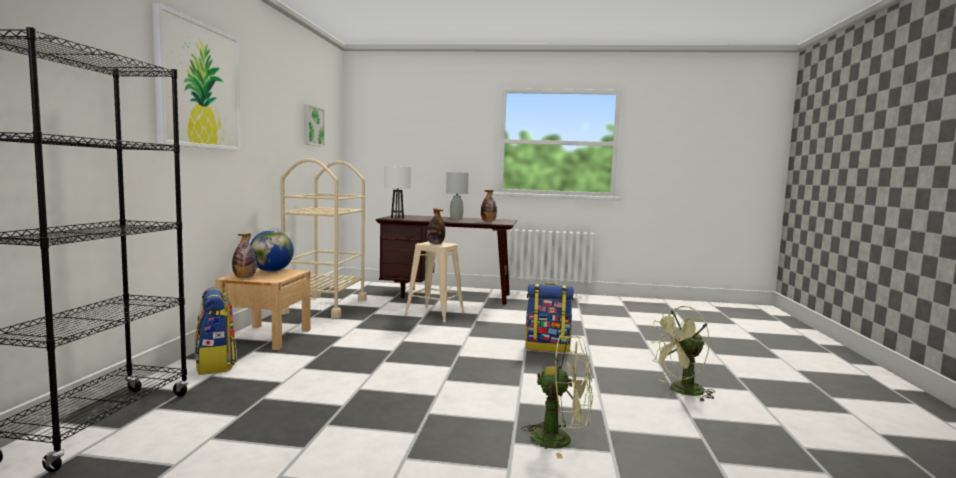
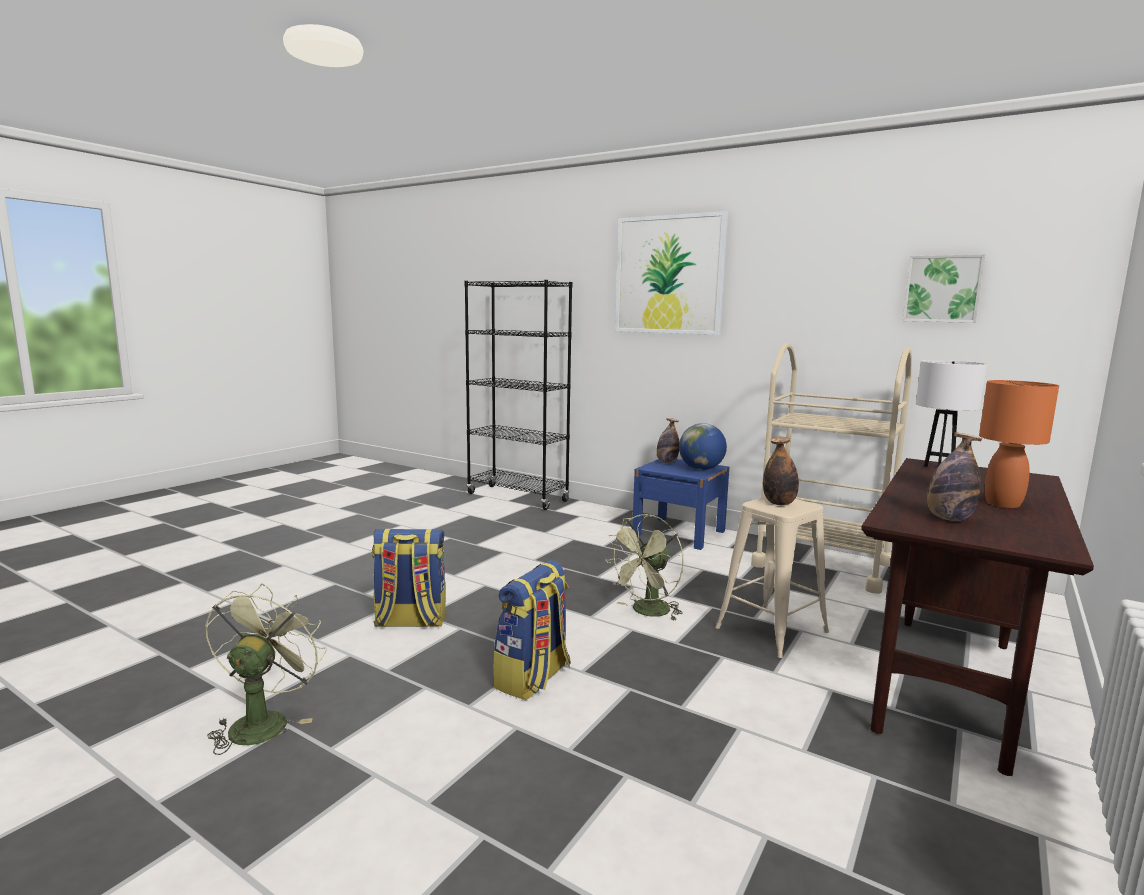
camera: 115 degrees right, 5 degrees up
(216, 365) = (604, 517): backpack -> backpack (410, 621)
(266, 337) = (679, 533): beige nightstand -> blue nightstand
(456, 218) = (1003, 503): grey table lamp -> orange table lamp
(560, 440) = (307, 601): green fan -> green fan (647, 612)

